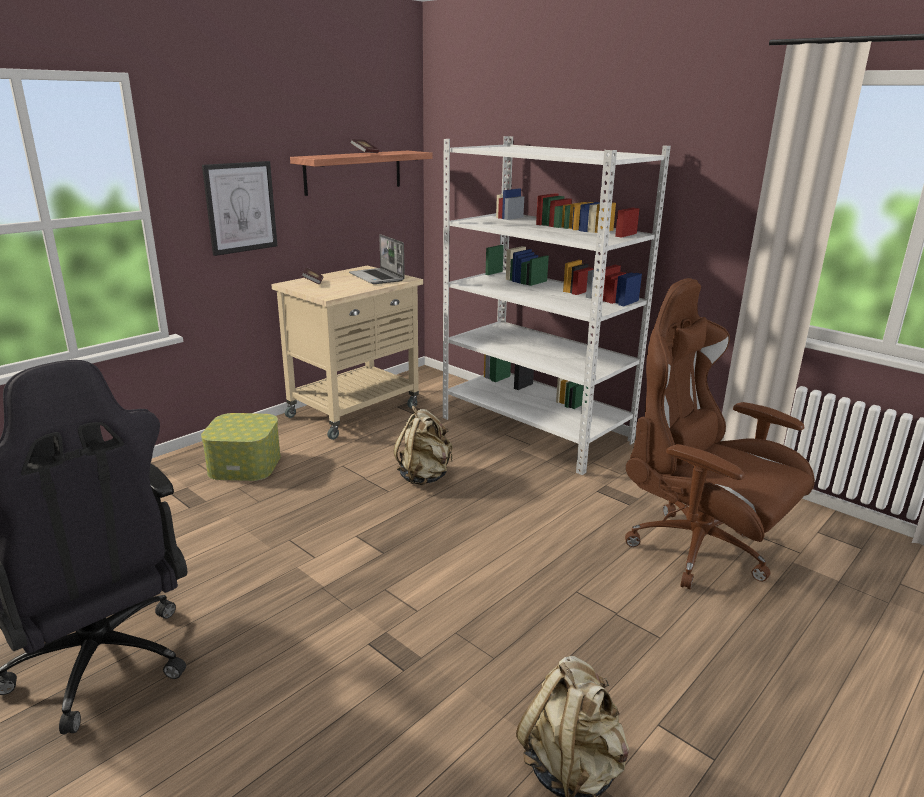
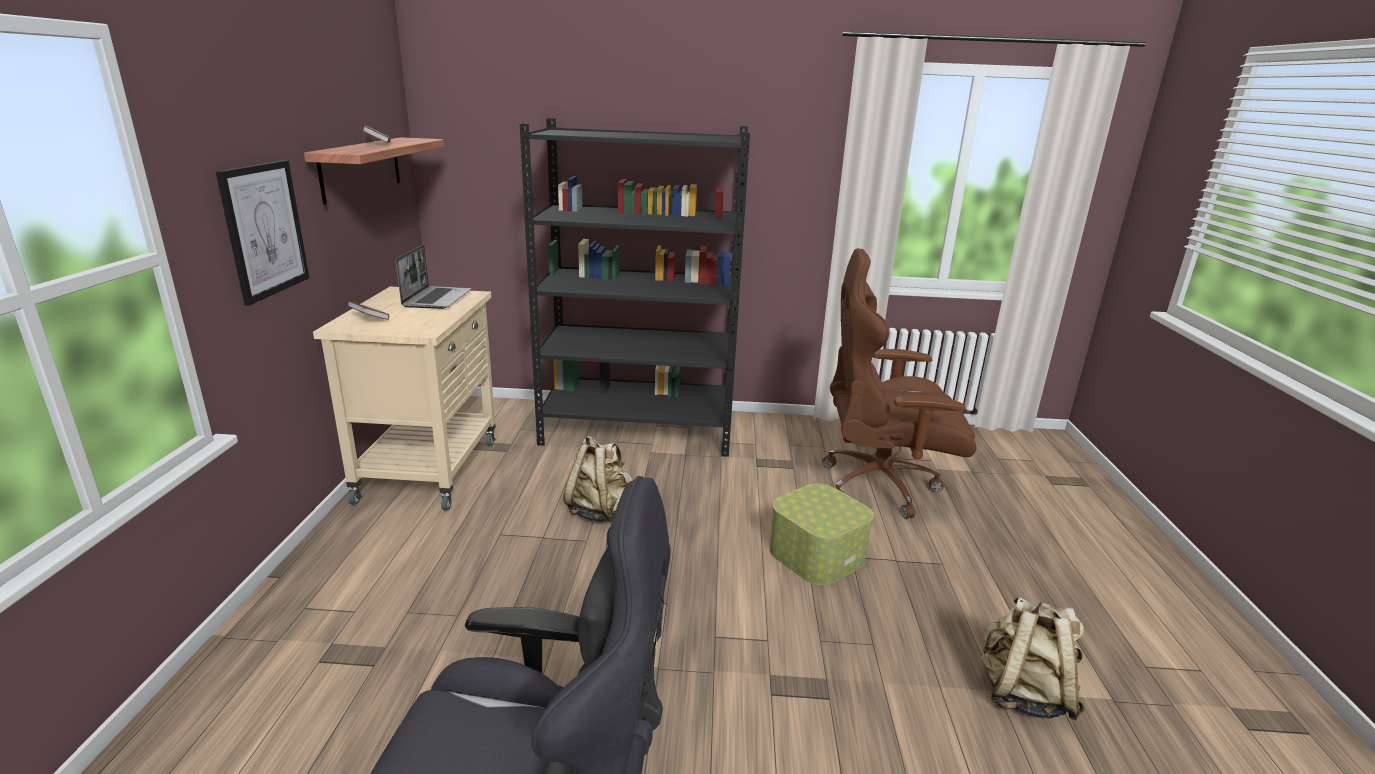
camera: 40 degrees left, 0 degrees up
(245, 464) = (375, 581): storage box -> storage box (816, 554)
(377, 277) = (436, 299): laptop -> laptop turned 105 degrees counterclockwise
(535, 430) = (638, 428): white bookcase -> black bookcase

